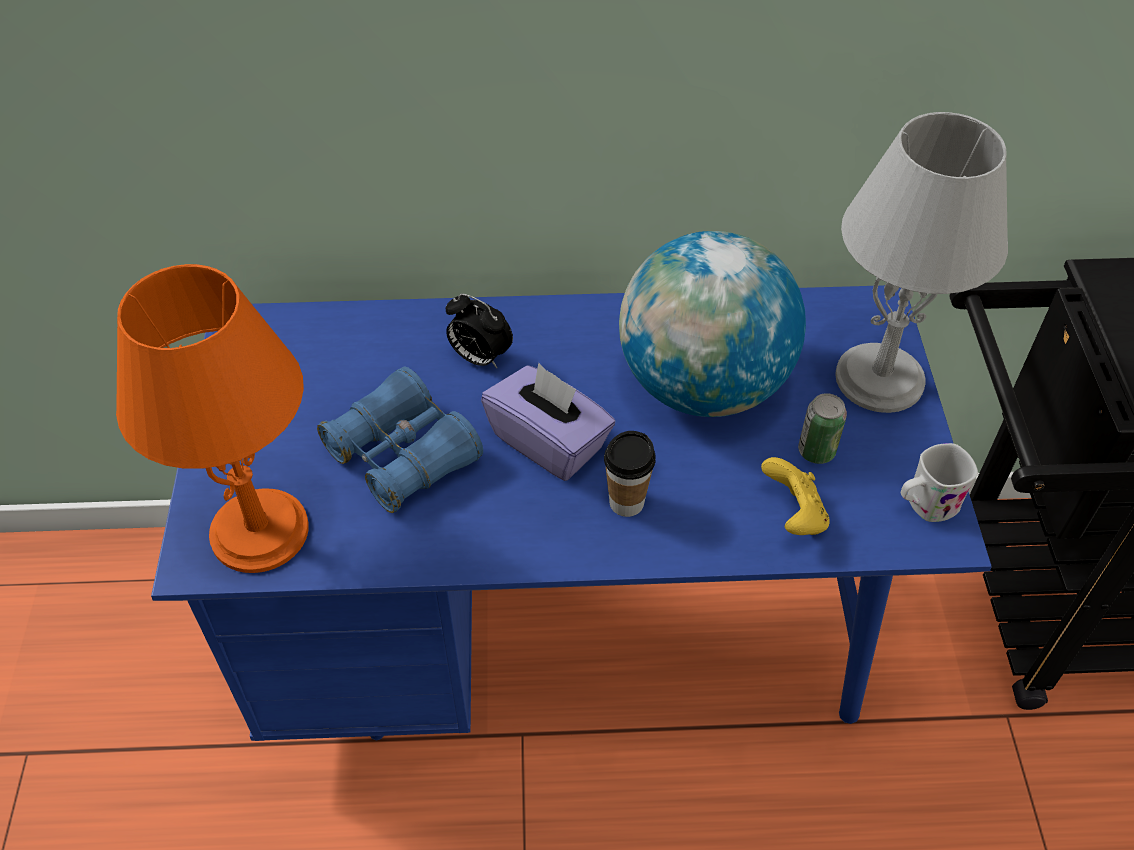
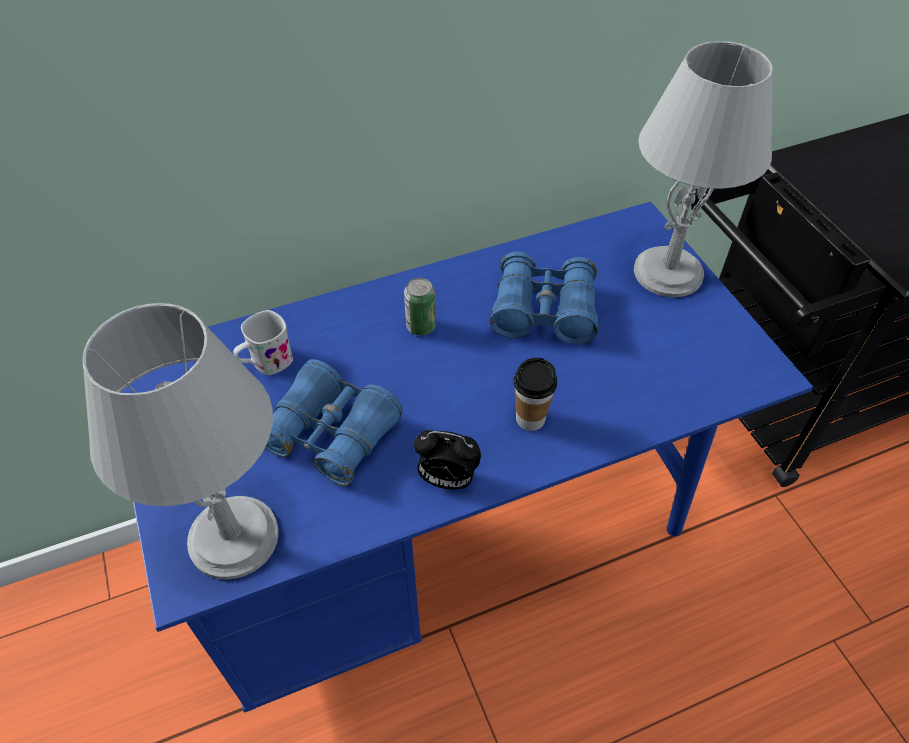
camera: 20 degrees left, 0 degrees up
(259, 530) = (233, 537): orange table lamp -> grey table lamp
(479, 357) = (360, 337): alarm clock -> alarm clock (447, 479)
(549, 442) = (447, 388): purple tissue box -> none
(702, 385) = (544, 311): globe -> blue binoculars
(793, 515) = (659, 391): yellow game controller -> none
(816, 451) = (651, 338): can -> can (421, 326)
(924, 504) = (746, 355): white mug -> white mug (266, 363)

